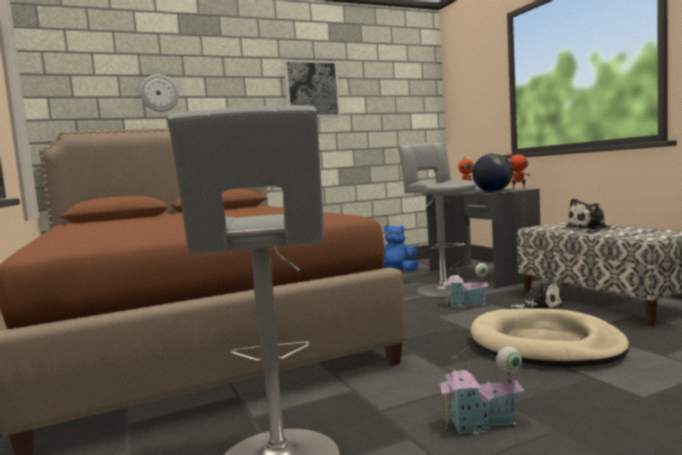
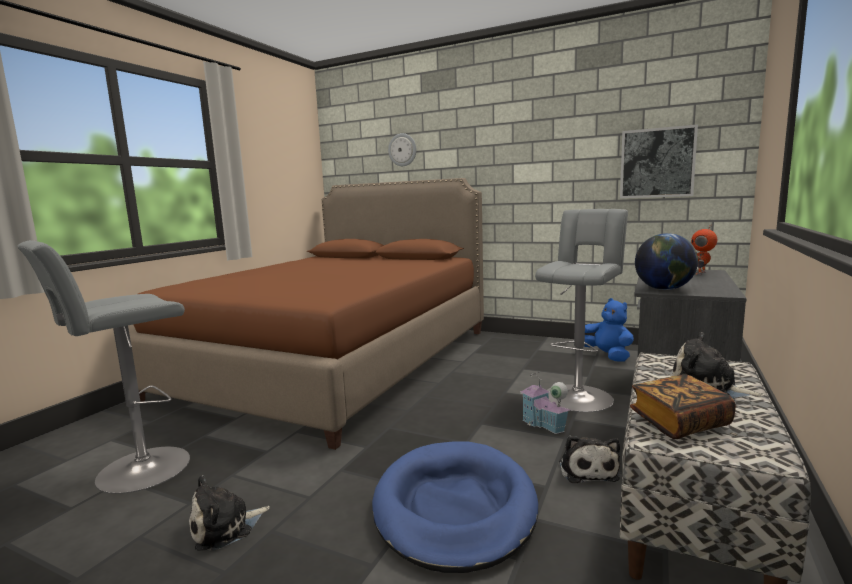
camera: 50 degrees right, 5 degrees up
(312, 89) = (546, 132): picture -> picture (657, 163)
(482, 423) = (225, 527): toy house -> plush toy
(519, 189) = (721, 291): toy robot -> none
(544, 344) = (454, 508): beige dog bed -> blue dog bed
(630, 234) = (679, 423): none -> book

